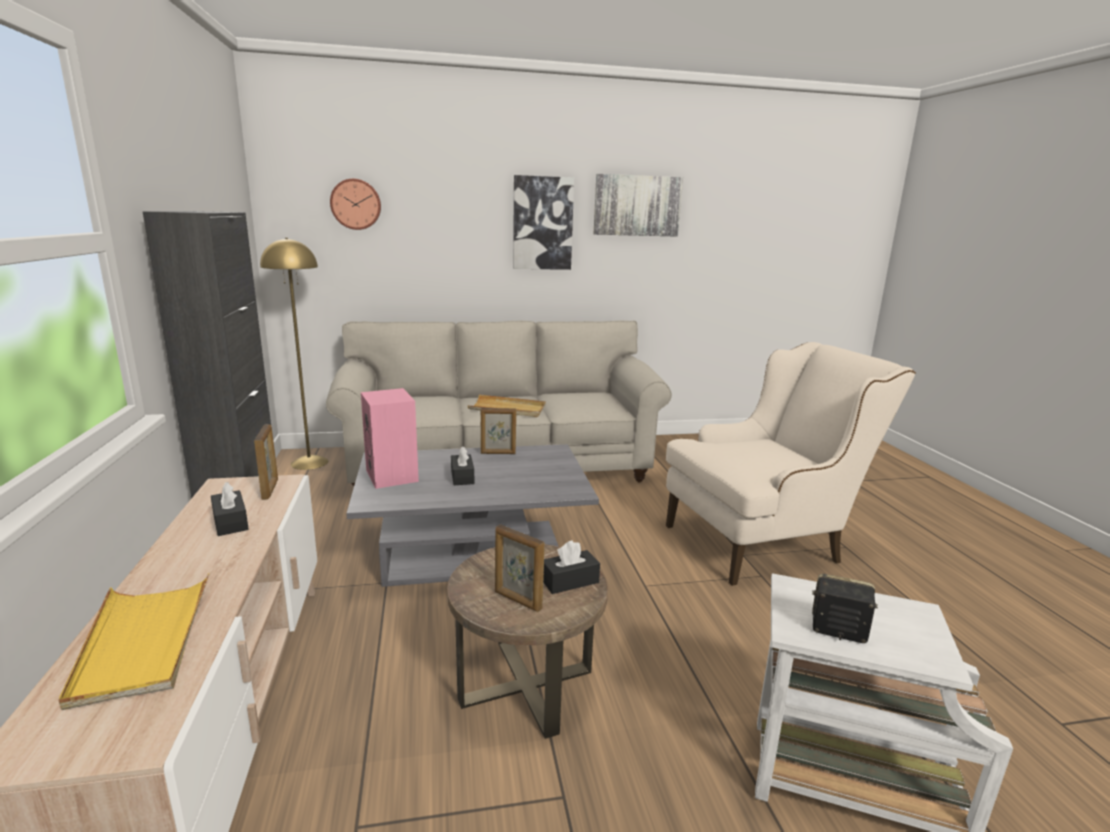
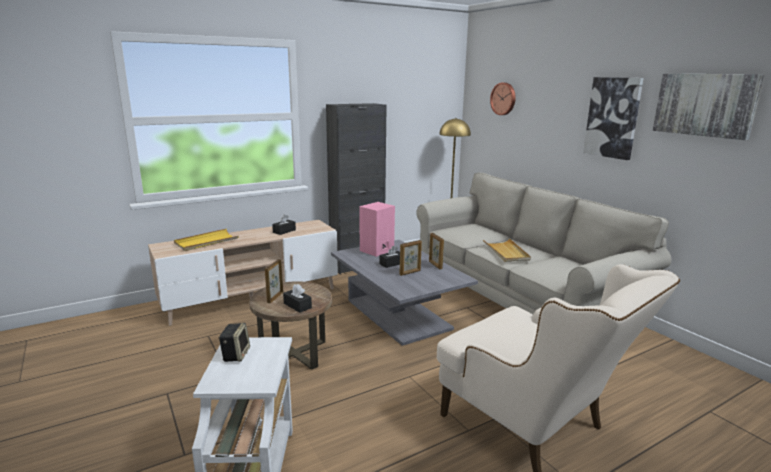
camera: 70 degrees right, 0 degrees up
(270, 489) = (316, 229): picture frame -> picture frame (410, 273)

